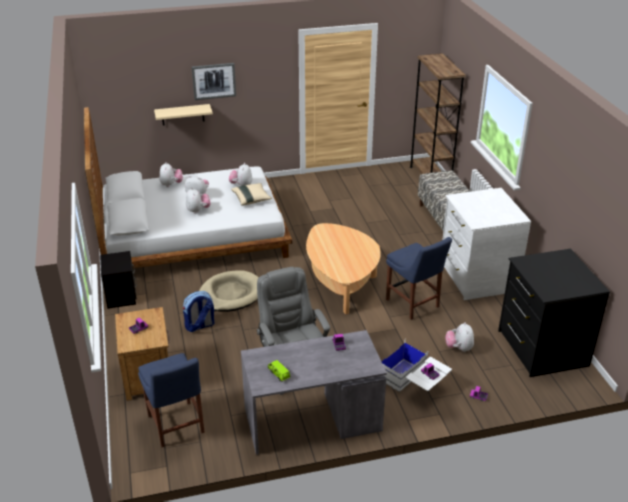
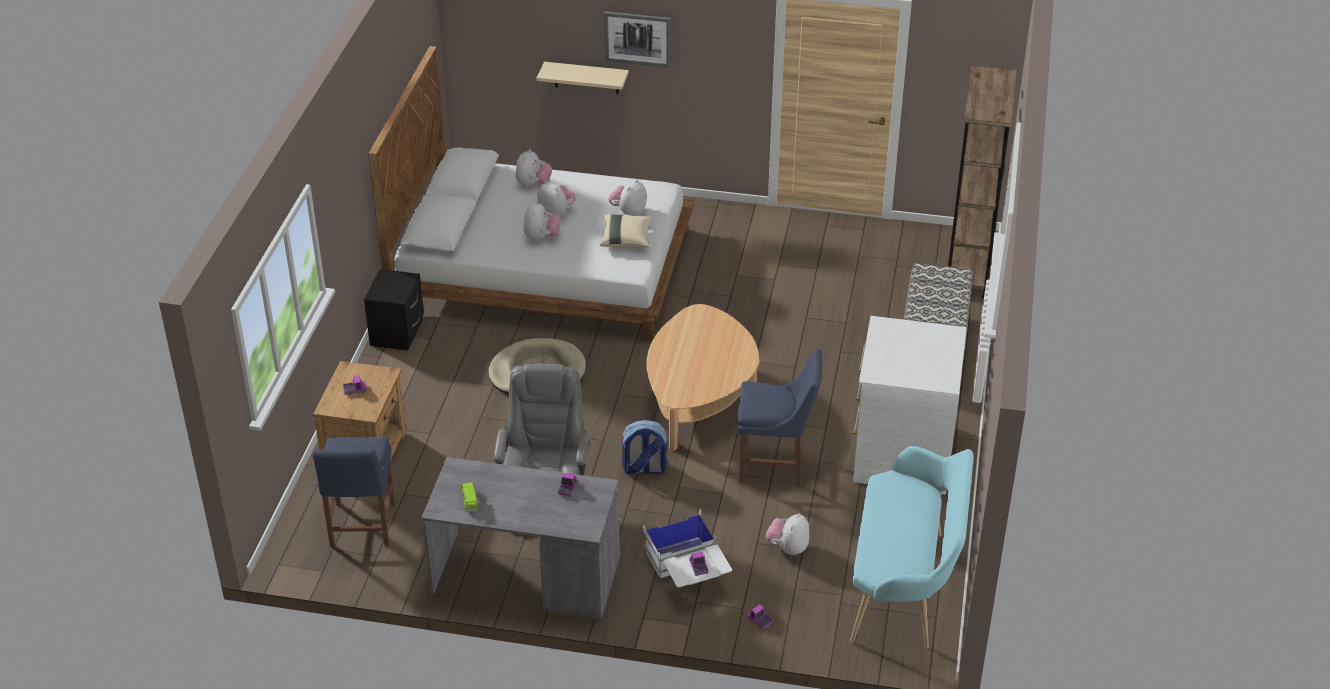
camera: 25 degrees right, 5 degrees up
(200, 326) = (469, 406): backpack -> backpack (644, 469)
(414, 304) = (775, 466): blue chair -> blue chair turned 75 degrees counterclockwise
(541, 348) = (905, 586): black dresser -> turquoise bench

